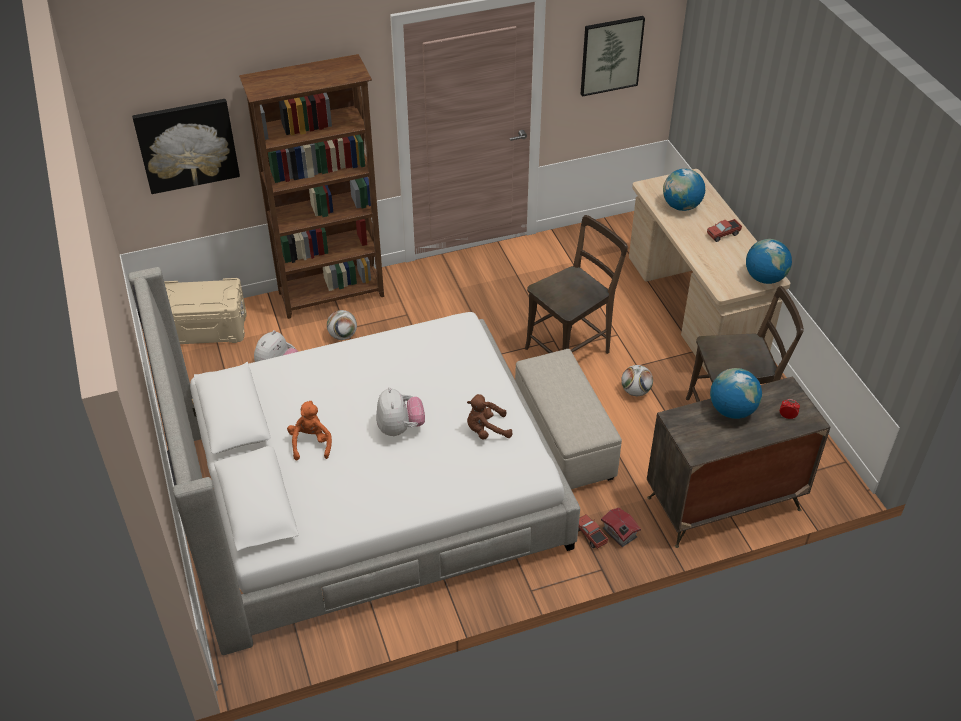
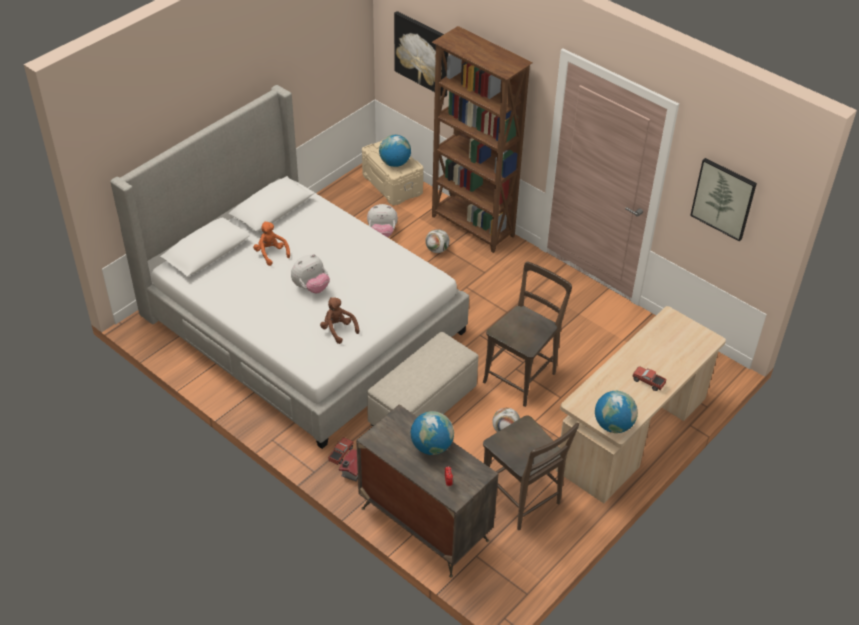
camera: 60 degrees right, 0 degrees up
(311, 443) = (271, 253): orange plush toy -> orange plush toy turned 90 degrees counterclockwise
(571, 348) = (522, 375): brown chair -> brown chair turned 75 degrees counterclockwise
(681, 206) = (663, 345): globe -> globe (395, 163)

